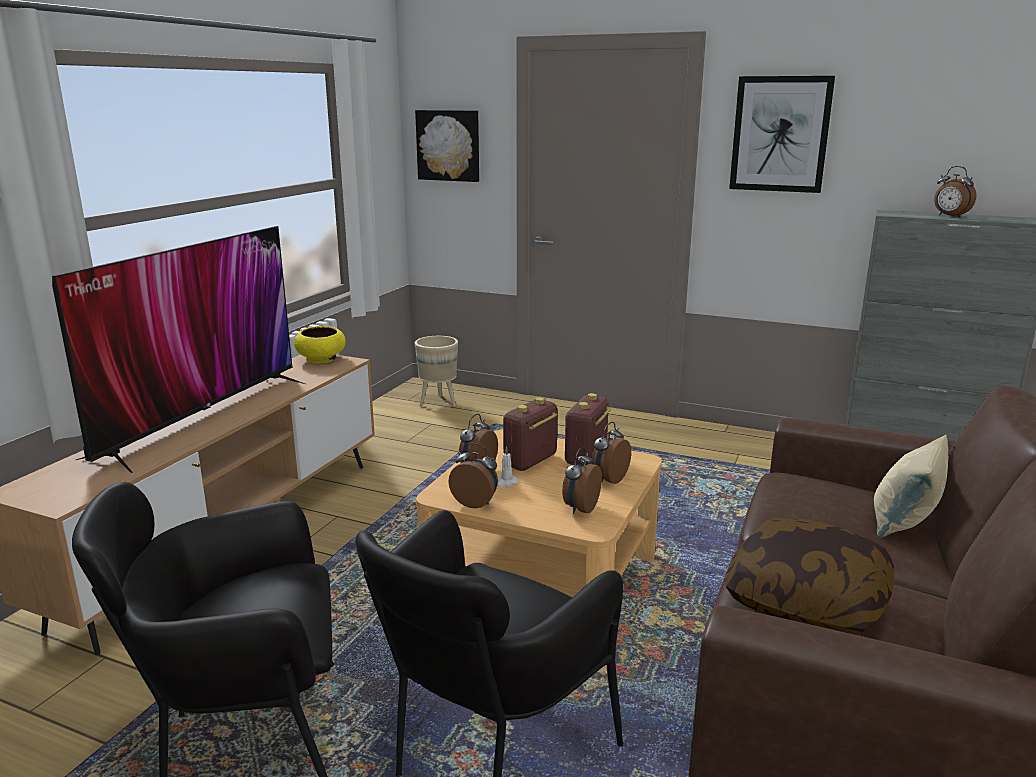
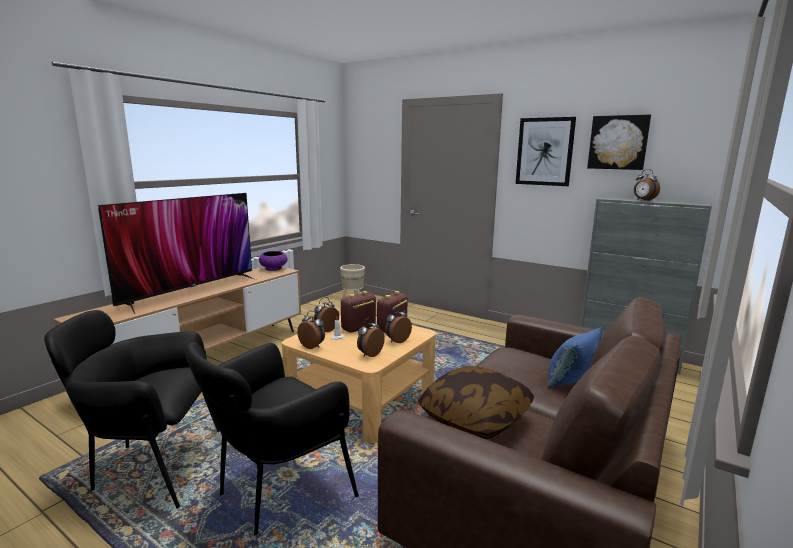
camera: 10 degrees right, 5 degrees down
(322, 359) = (274, 269): yellow bowl -> purple bowl
(449, 145) = (367, 159): picture -> picture (618, 142)
(904, 522) = (571, 381): beige pillow -> blue pillow

